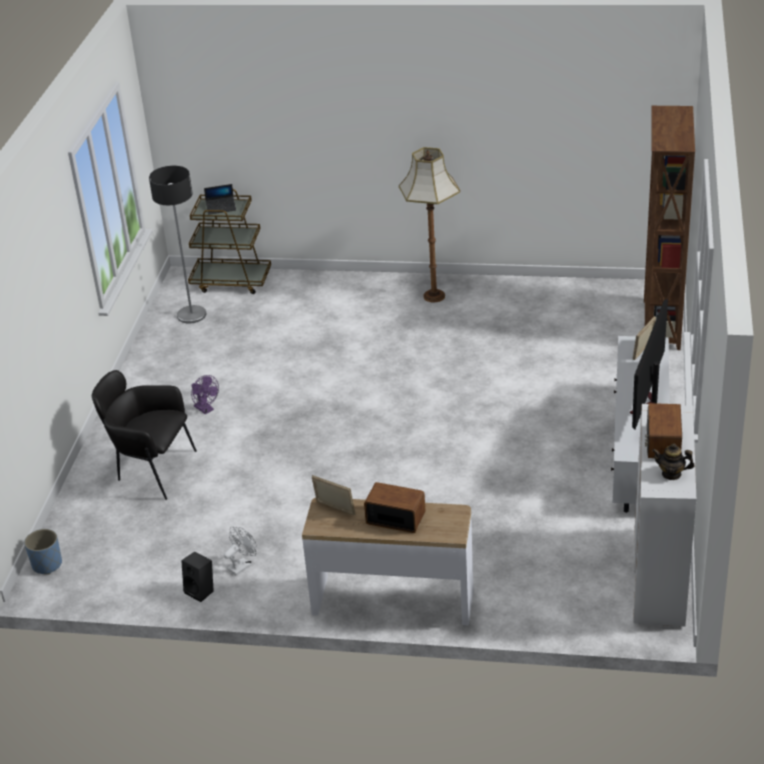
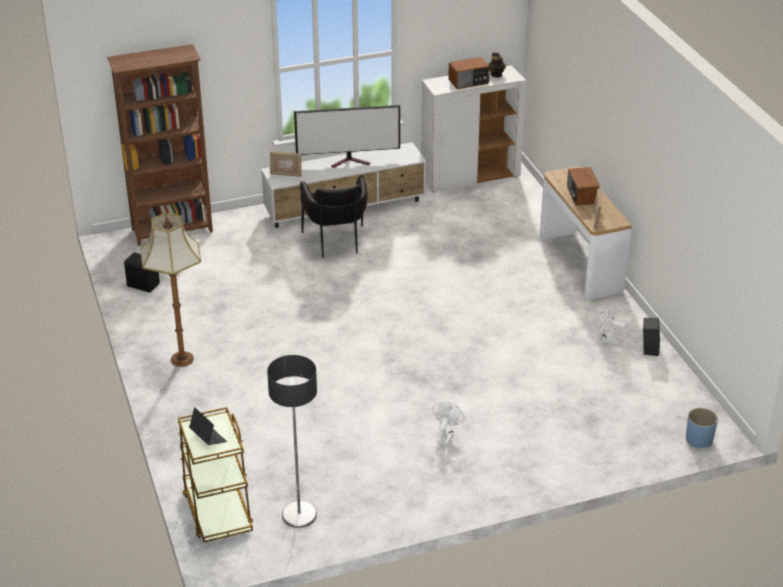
camera: 120 degrees left, 0 degrees up
(151, 470) = (549, 433): black armchair -> black armchair (336, 243)
(206, 409) = (446, 436): purple fan -> white fan
(569, 294) = (143, 285): none -> black speaker

